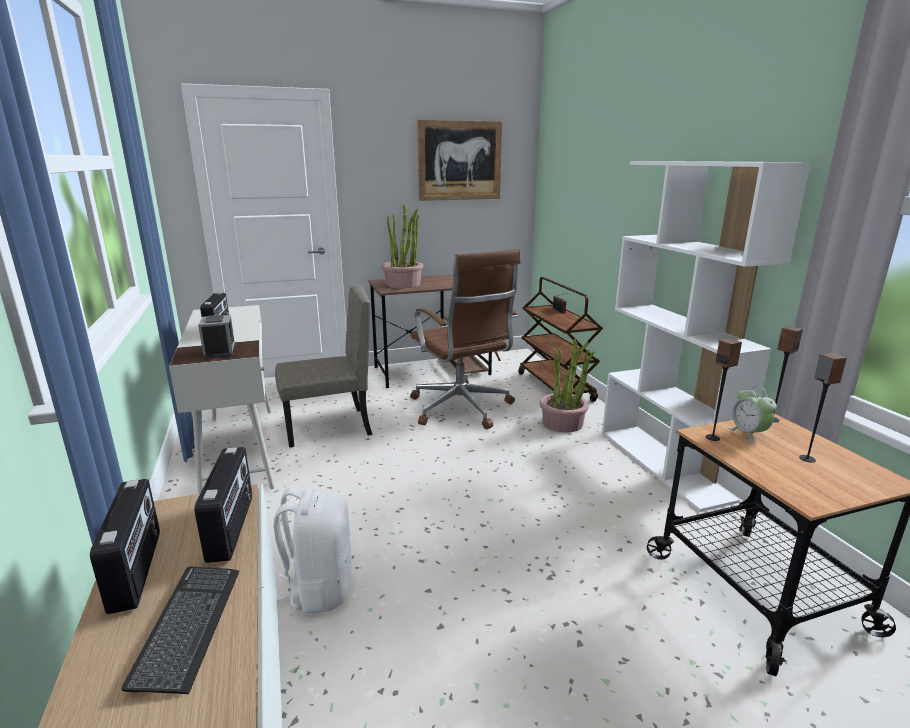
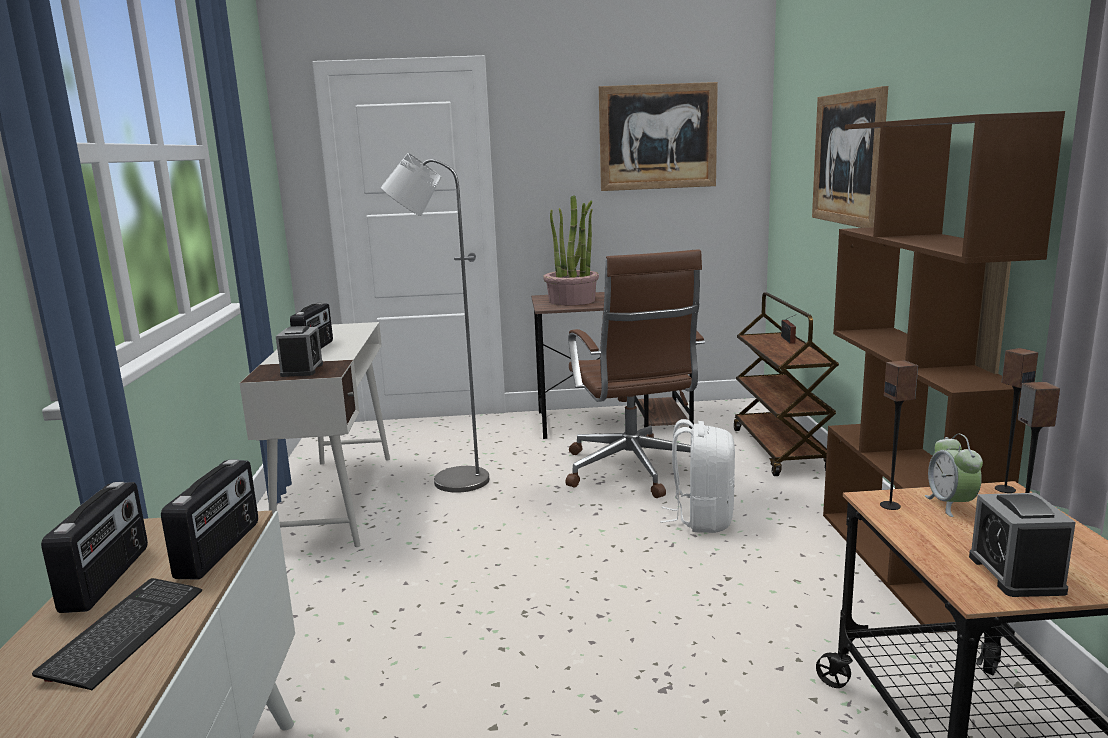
camera: 15 degrees right, 5 degrees down
(319, 588) = (367, 663): white backpack -> white backpack (702, 519)
(327, 427) = (450, 481): beige chair -> grey floor lamp
(563, 423) = (770, 498): potted plant -> none
(610, 184) = (848, 159): none -> picture
(664, 464) = (901, 564): white bookcase -> brown bookcase
(820, 483) = (1015, 574): none -> alarm clock

